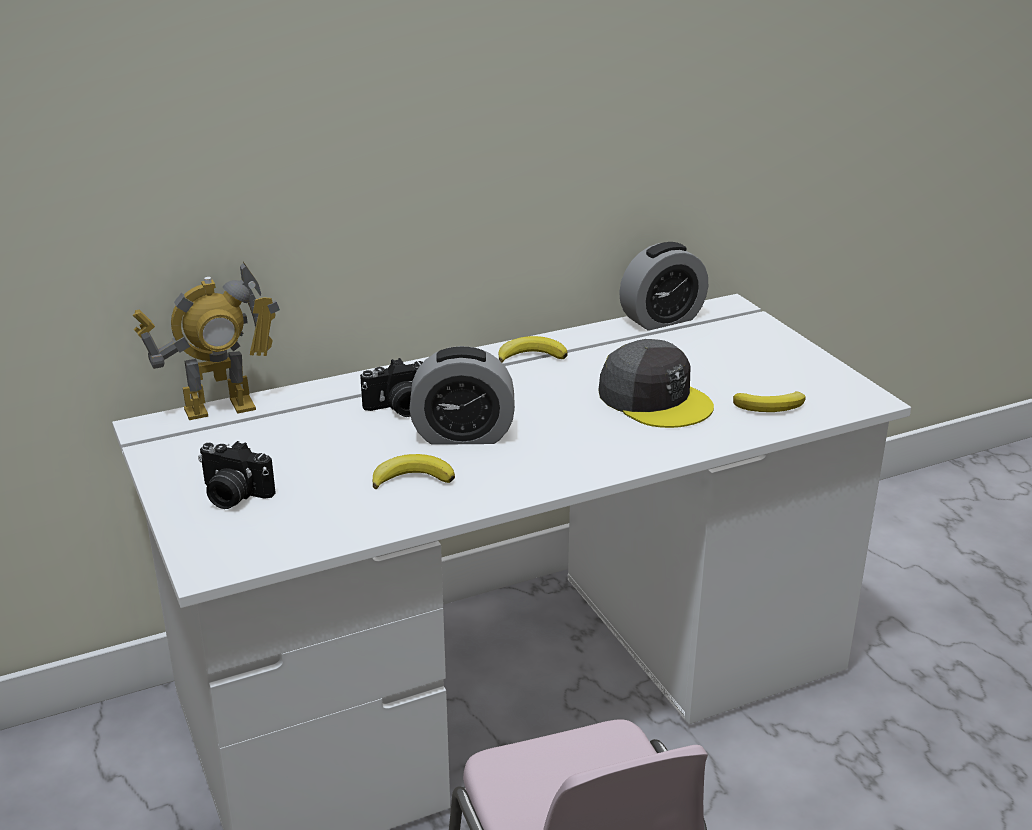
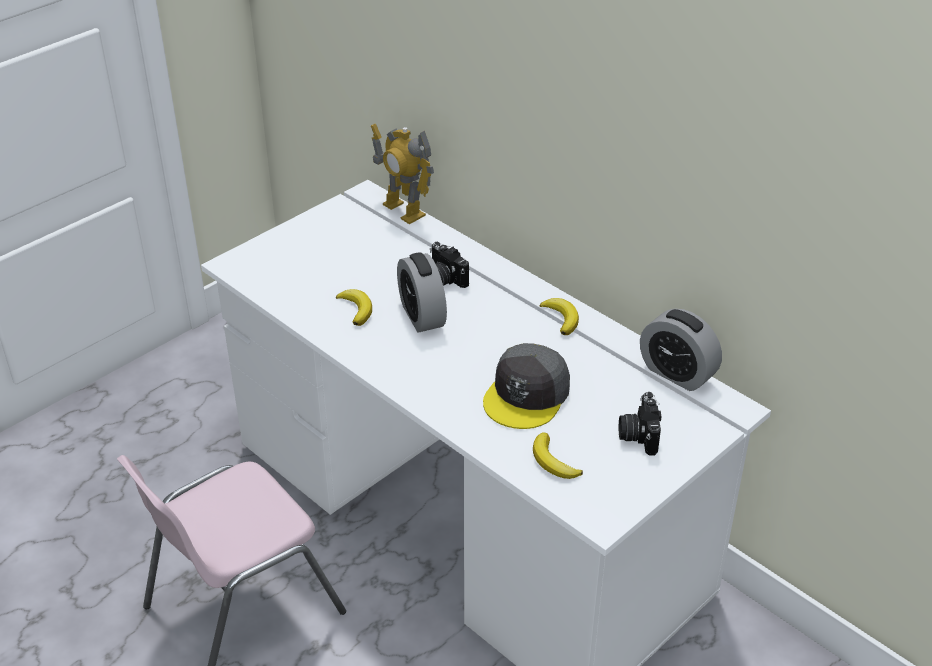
camera: 70 degrees right, 10 degrees up
(233, 495) = (305, 248): camera -> camera (638, 435)

